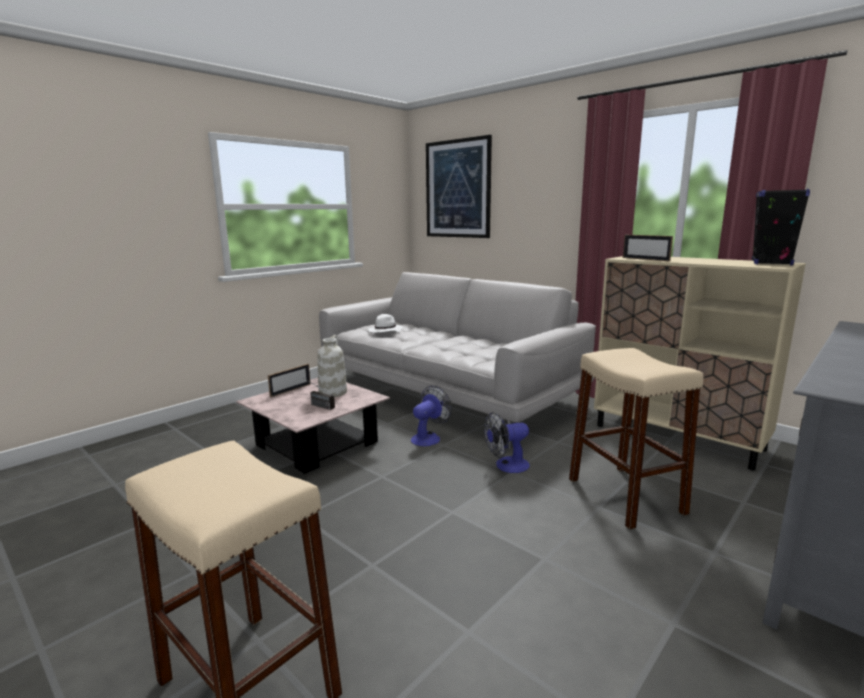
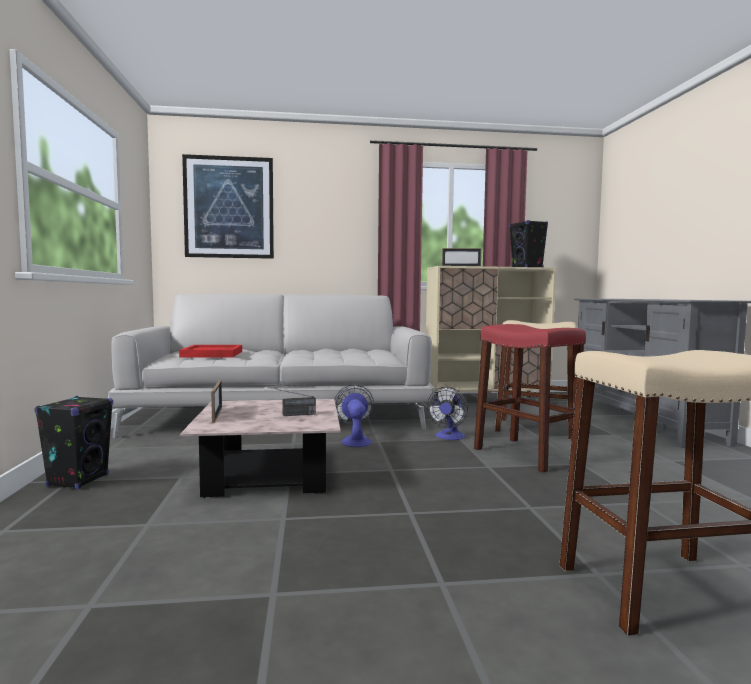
camera: 50 degrees left, 10 degrees down
(247, 409) = (78, 481): none -> black speaker
(332, 392) = (271, 406): white vase -> none
(385, 331) = (212, 354): white hat -> red tray
(521, 519) = (527, 454): none -> red stool

